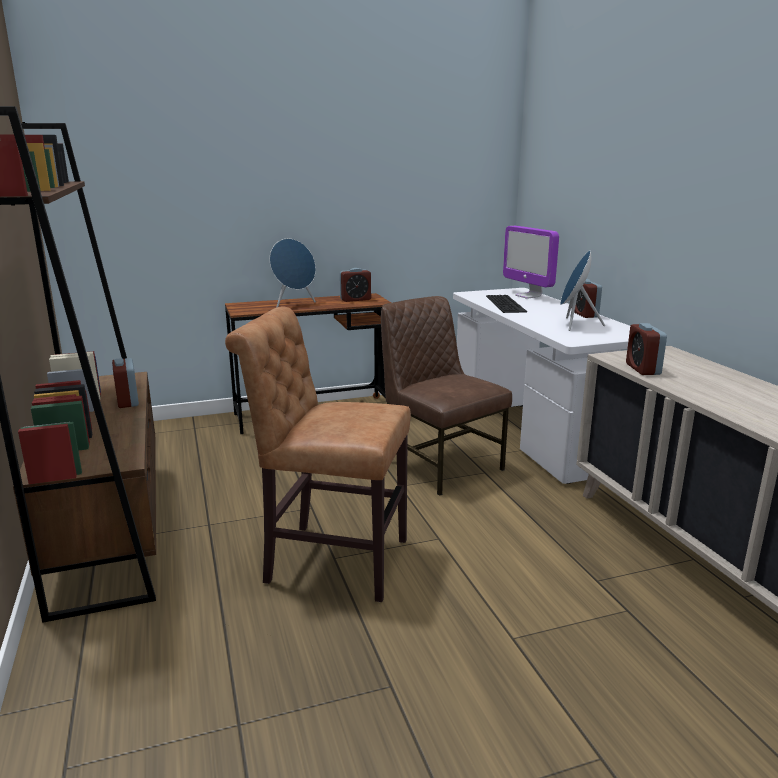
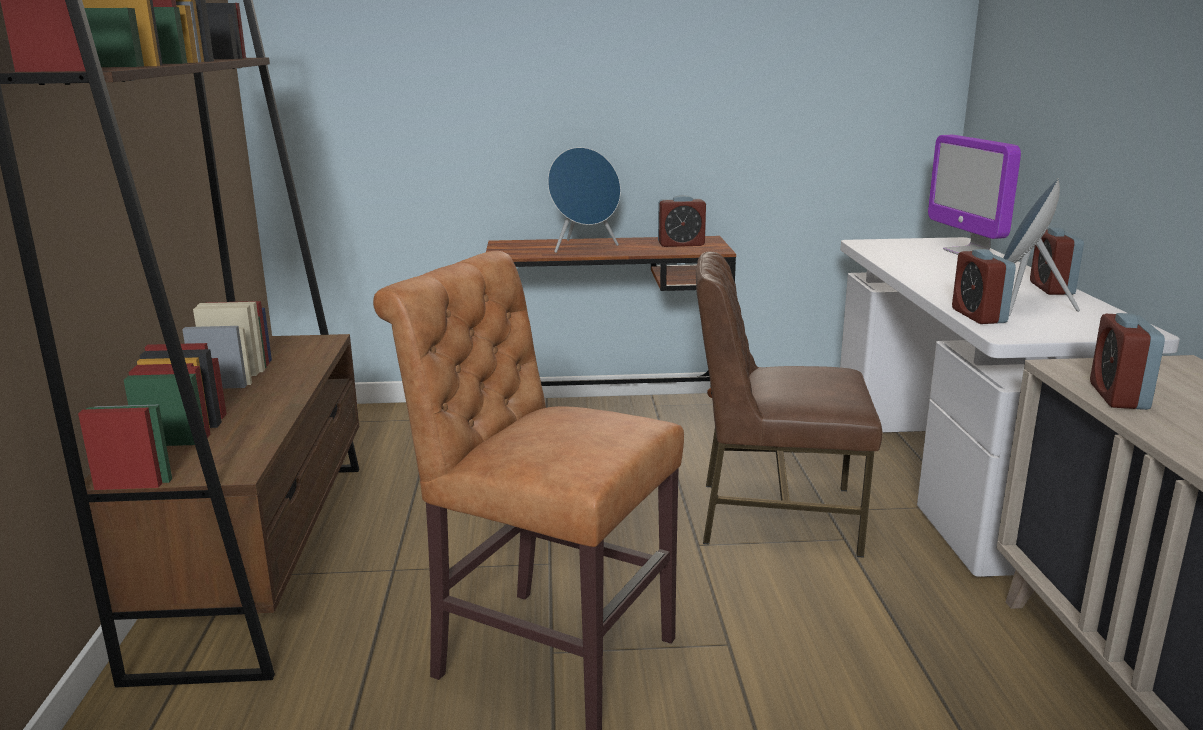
camera: 15 degrees right, 0 degrees up
(128, 401) = (297, 377): alarm clock -> alarm clock (978, 316)
(440, 464) = (775, 516): brown chair -> brown chair turned 60 degrees counterclockwise
(507, 304) = (921, 263): keyboard -> none

